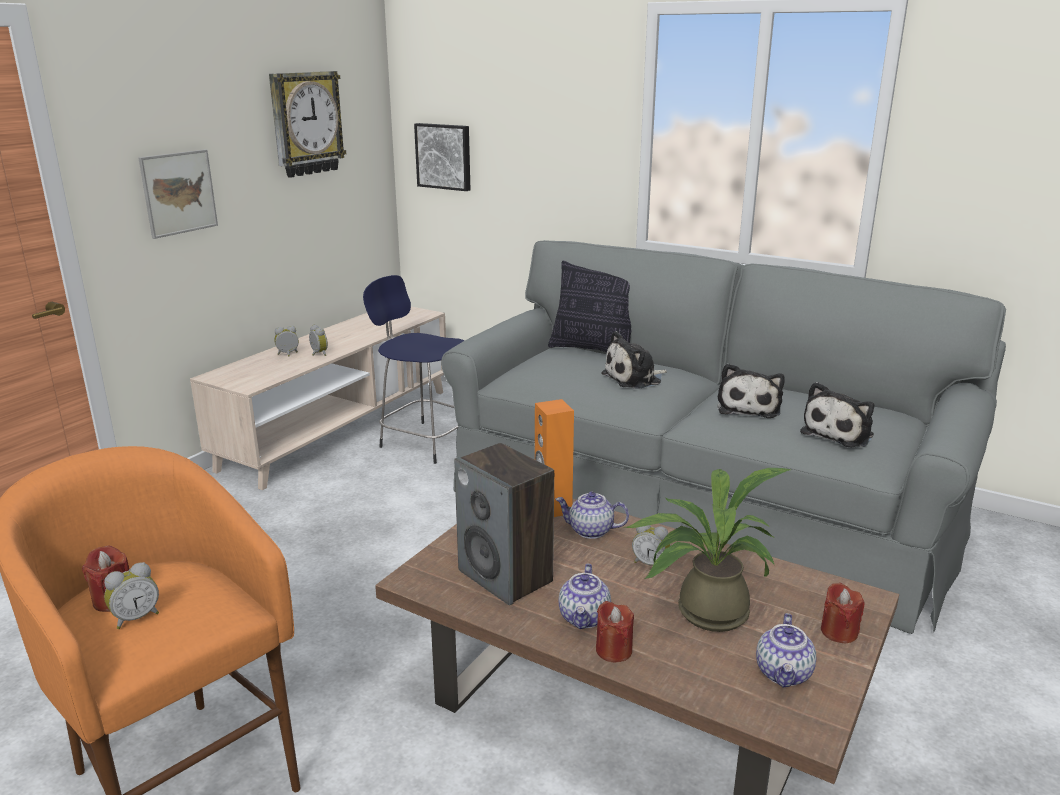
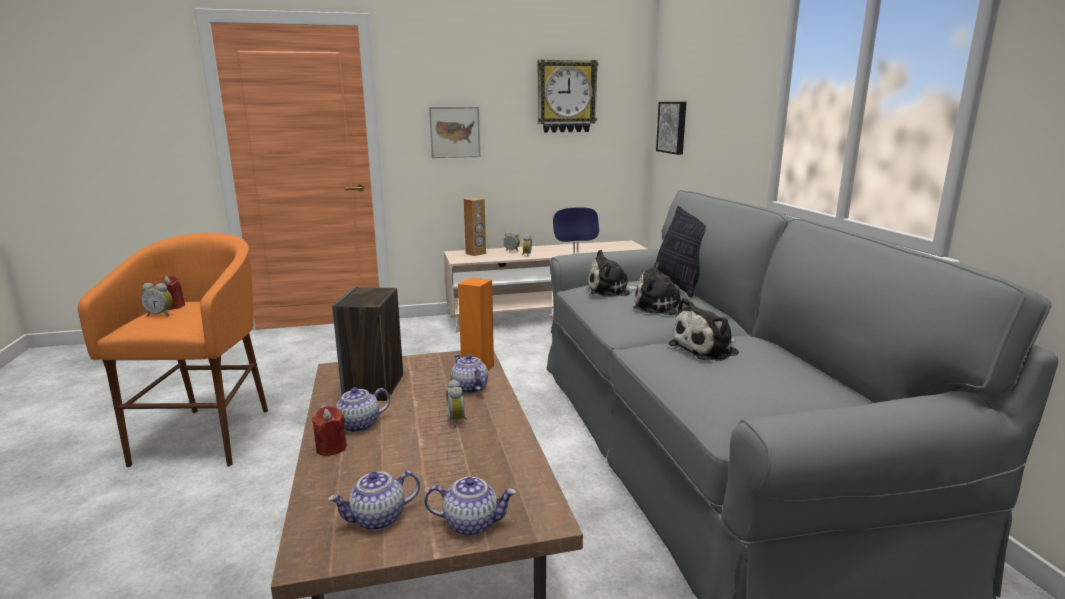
camera: 45 degrees right, 5 degrees down
(247, 370) = (476, 253): none -> brown speaker
(703, 612) = (421, 460): potted plant -> none
(838, 632) = (471, 523): red candle -> teapot
(839, 433) = (744, 391): plush toy -> plush toy (611, 290)

